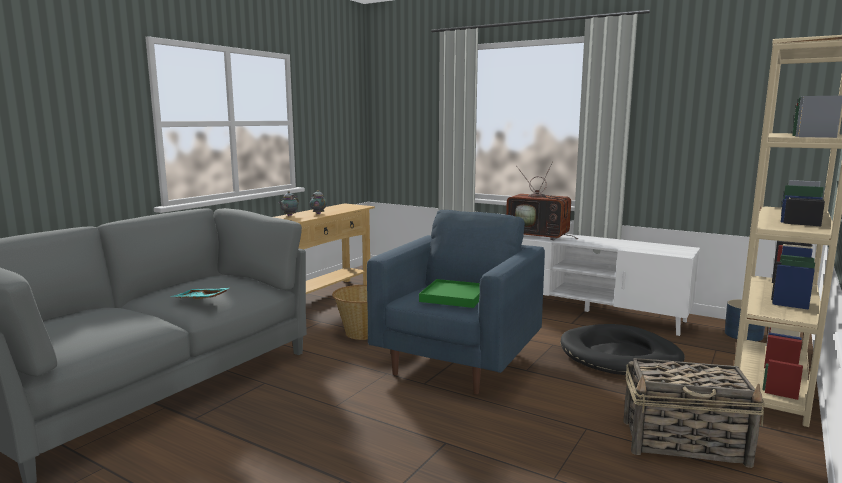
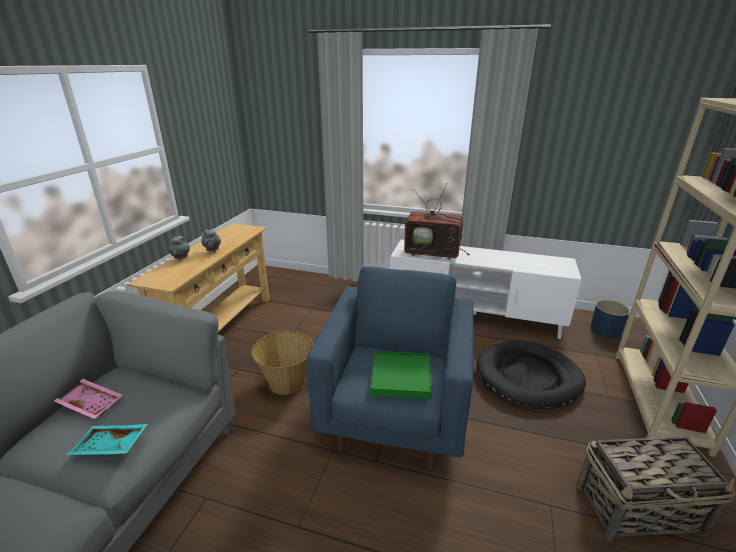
camera: 15 degrees left, 15 degrees up
(193, 283) = (90, 402): none -> pink tray

